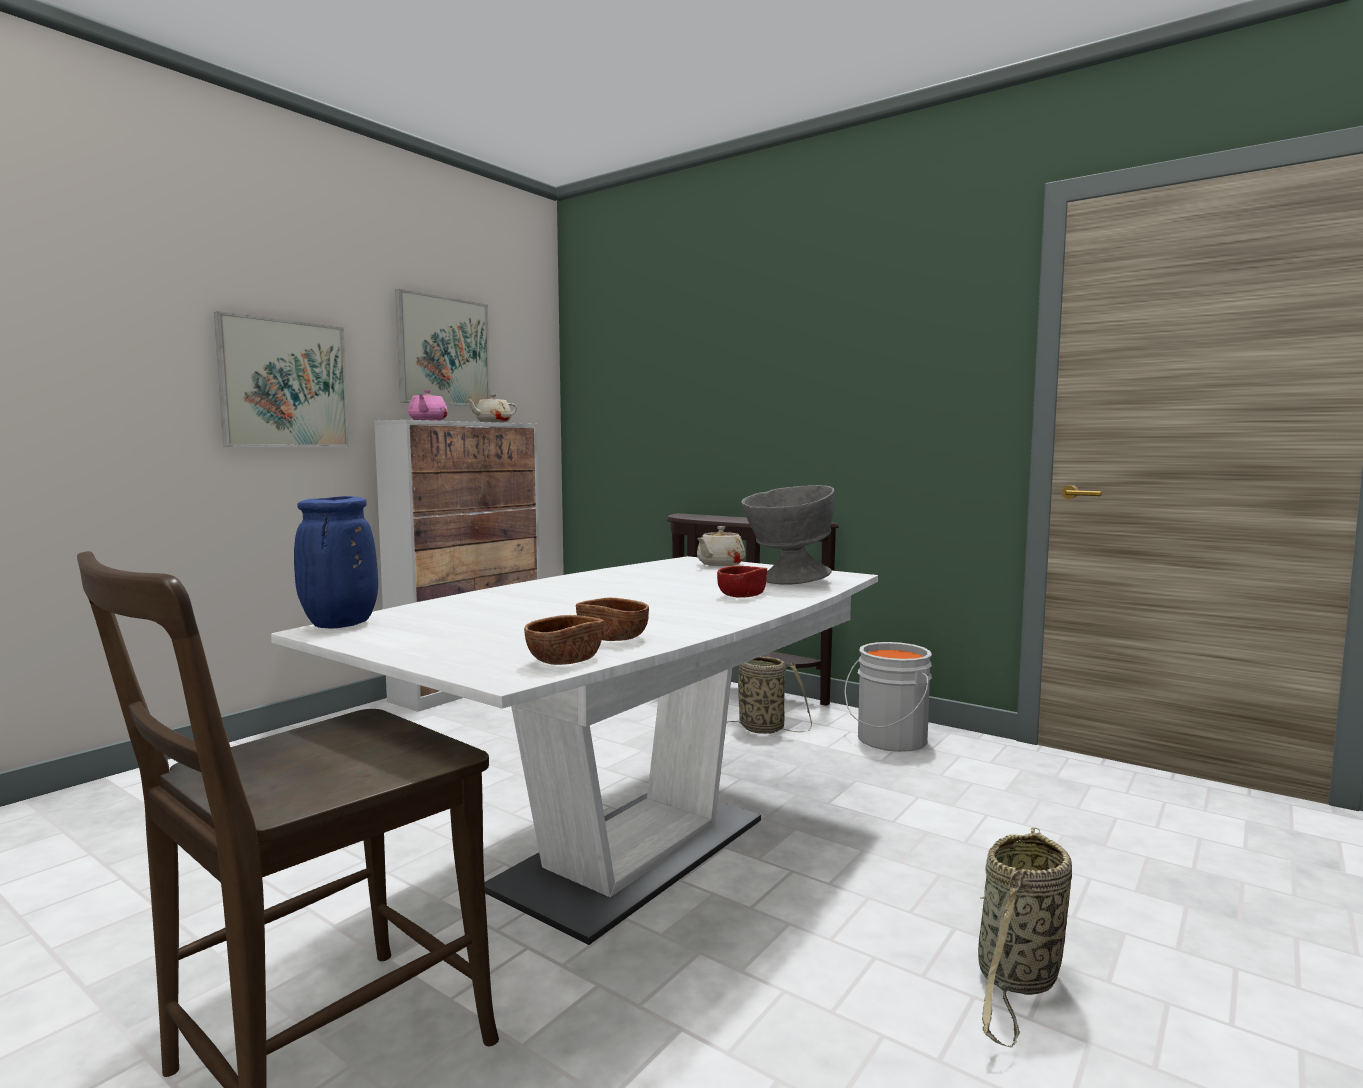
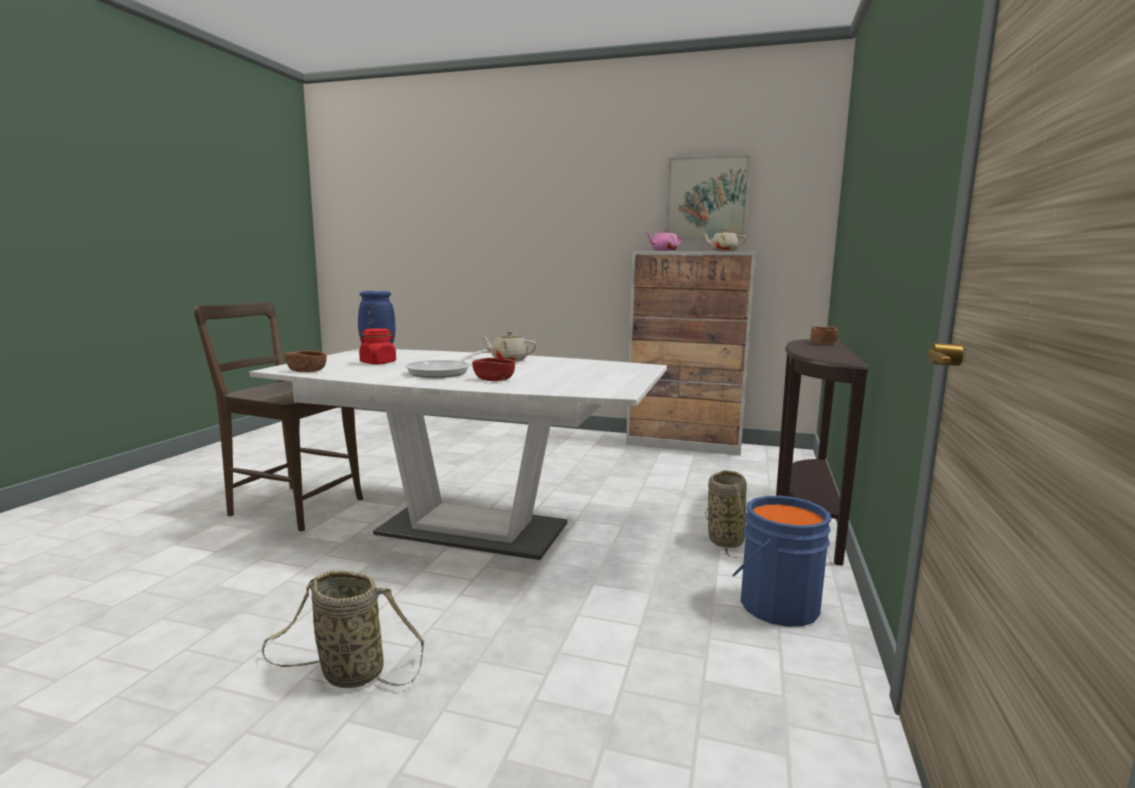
camera: 70 degrees right, 5 degrees up
(284, 384) = (588, 231): picture -> none
(520, 627) = (378, 363): none -> red jar
(612, 637) = (355, 372): brown bowl -> brown bowl (822, 343)
(661, 606) = (443, 372): none -> frying pan
(720, 564) = (630, 371): beige teapot -> beige teapot (508, 360)
(786, 581) = (565, 383): grey bowl -> none
(889, 740) = (775, 604): grey bucket -> blue bucket

